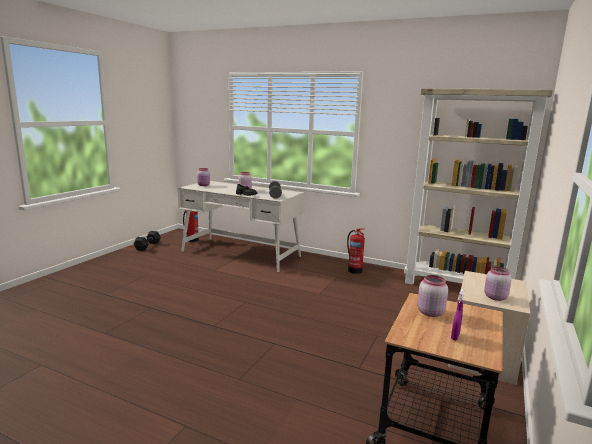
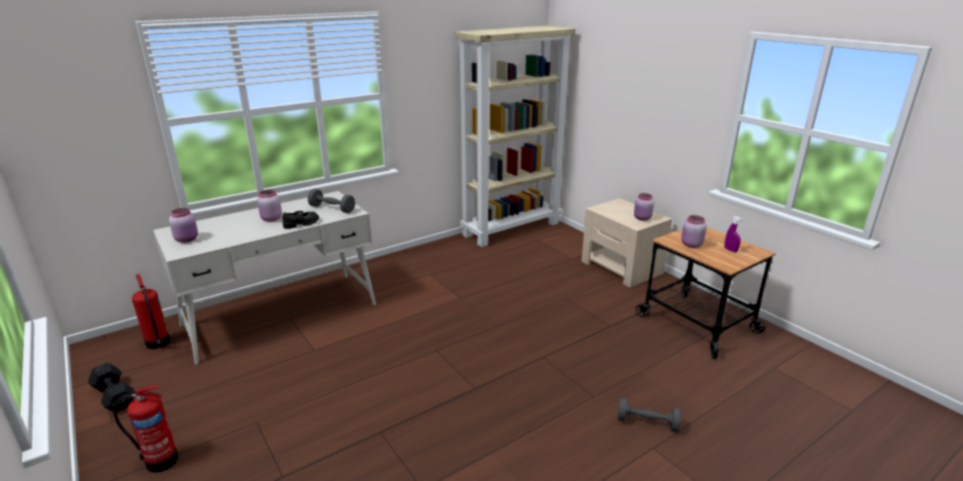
camera: 60 degrees left, 10 degrees up
(219, 416) = (647, 423): none -> grey dumbbell
(354, 270) = (425, 259): fire extinguisher -> fire extinguisher (160, 460)

